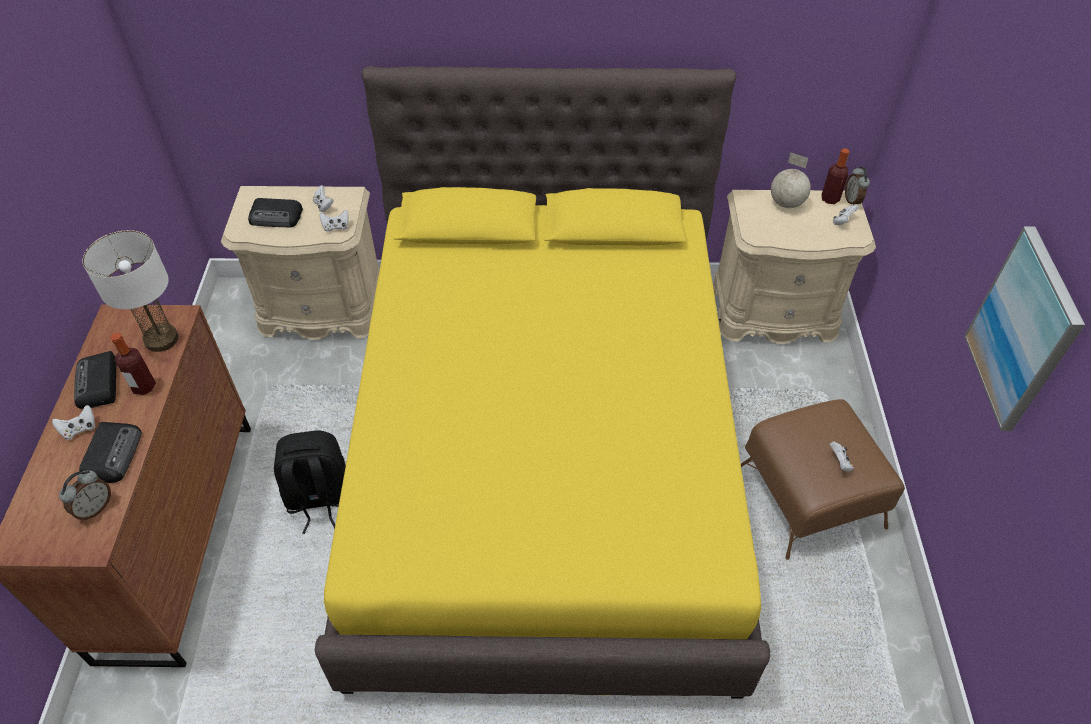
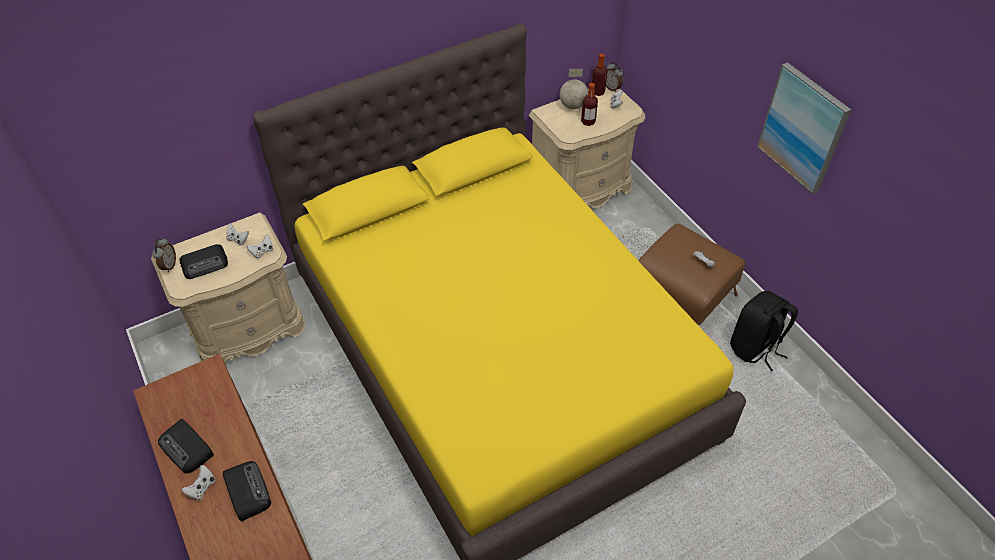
camera: 30 degrees left, 0 degrees up
(95, 508) = (267, 534): alarm clock -> alarm clock (169, 265)
(144, 386) = (227, 432): bottle -> bottle (588, 122)
(162, 339) = (210, 392): table lamp -> none
(319, 499) = (356, 467): black backpack -> black backpack (755, 347)

